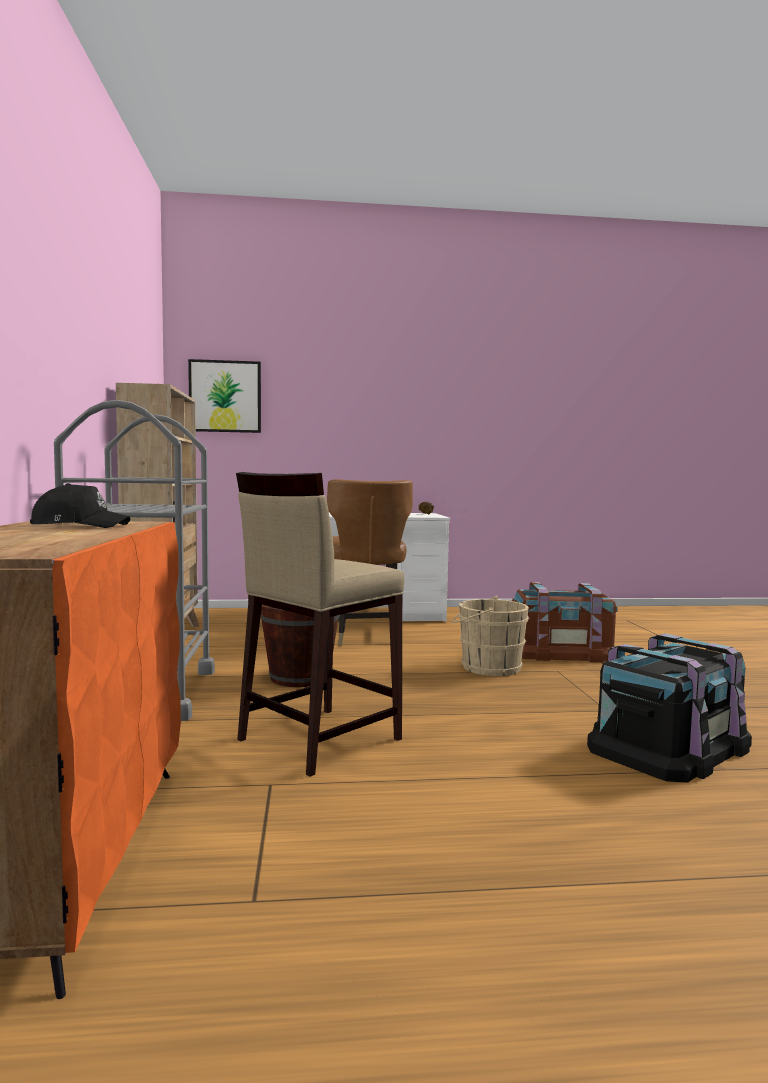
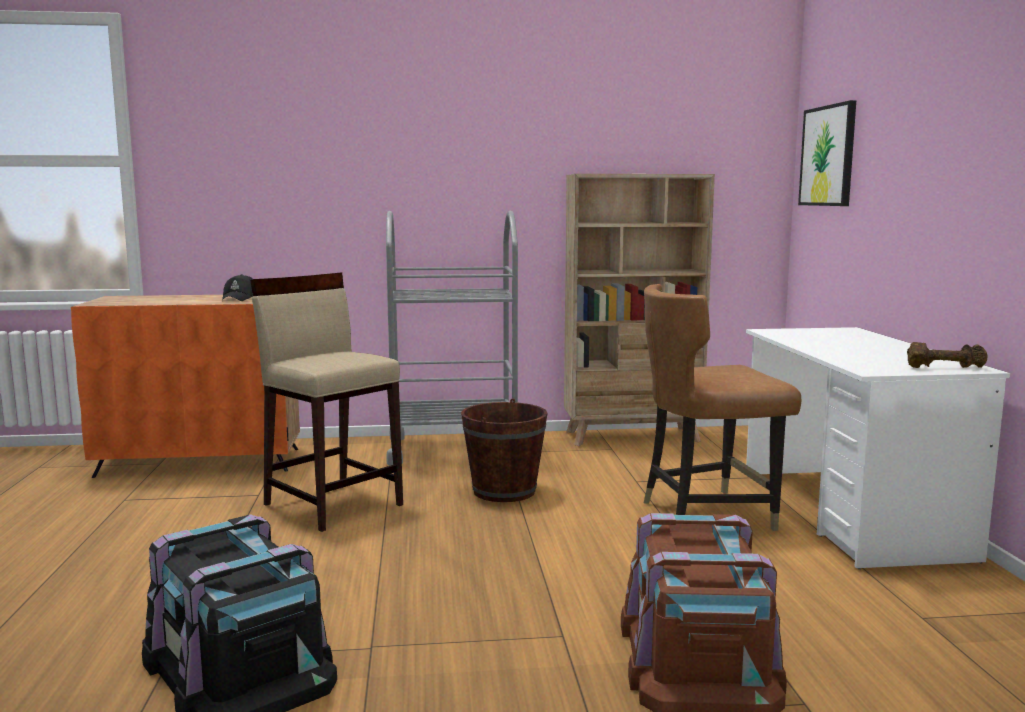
camera: 90 degrees right, 5 degrees up
(487, 667) = (568, 584): beige bucket -> none

